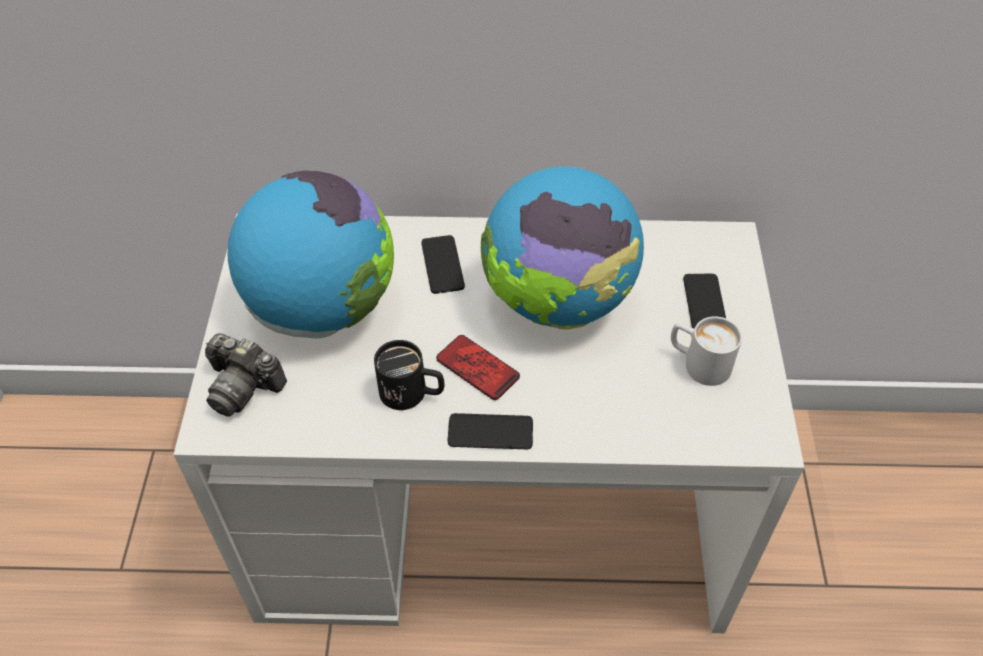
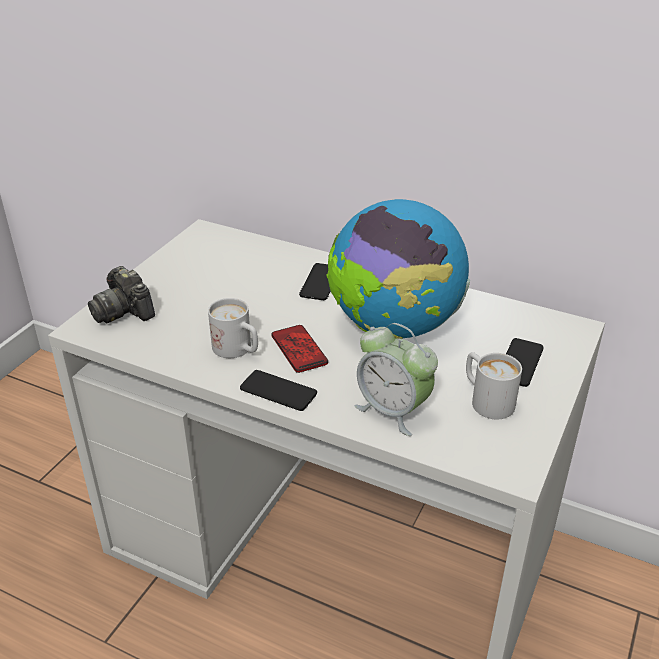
camera: 25 degrees right, 15 degrees down
(322, 308) = (214, 283): globe -> none
(412, 394) = (238, 350): black mug -> white mug
(619, 412) = (393, 411): none -> alarm clock

